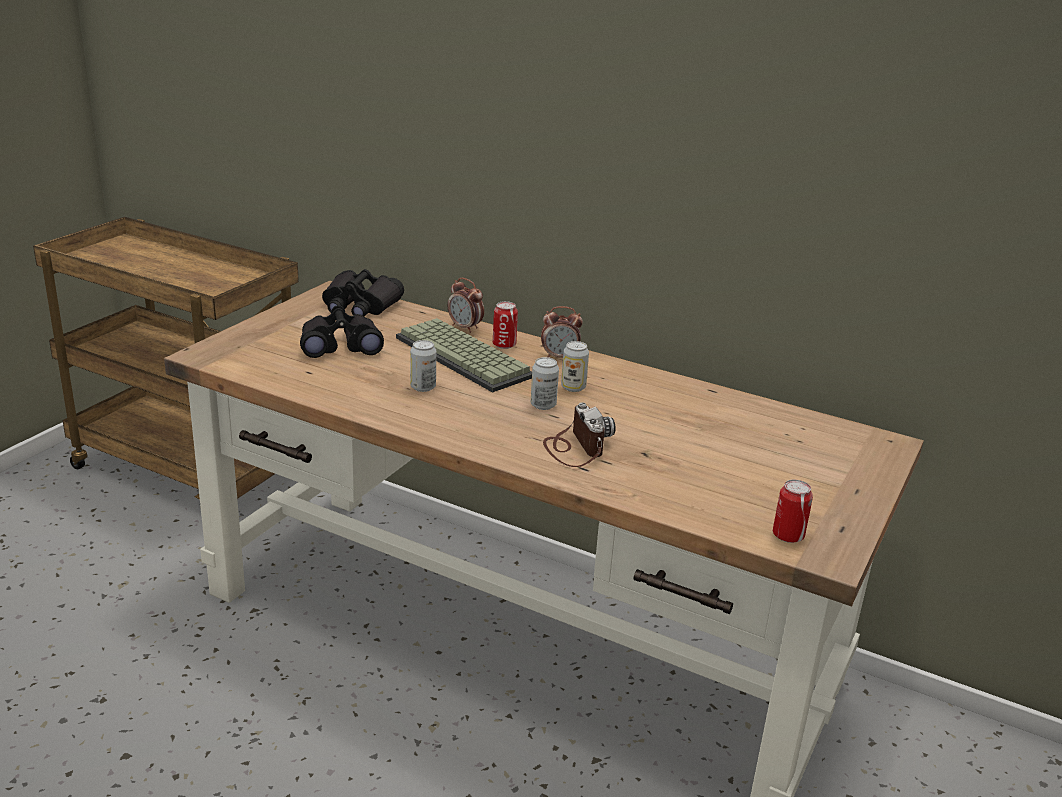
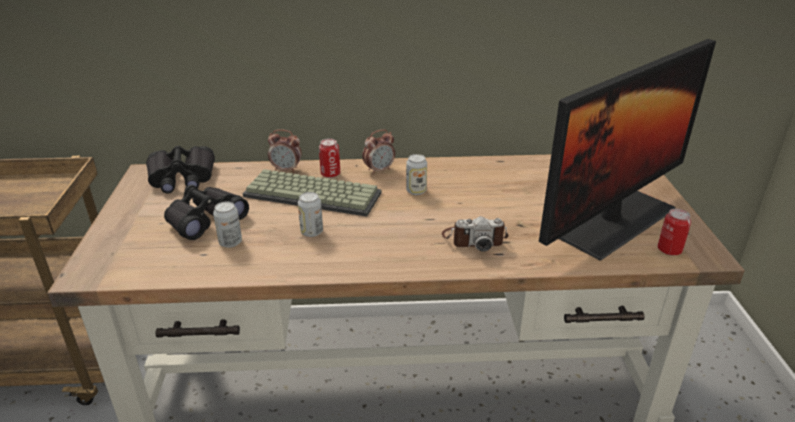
camera: 30 degrees left, 5 degrees up
(543, 405) = (413, 213): can -> can (230, 242)
(575, 448) = (474, 239): camera -> camera turned 135 degrees clockwise
(762, 487) = (613, 221): none -> monitor

